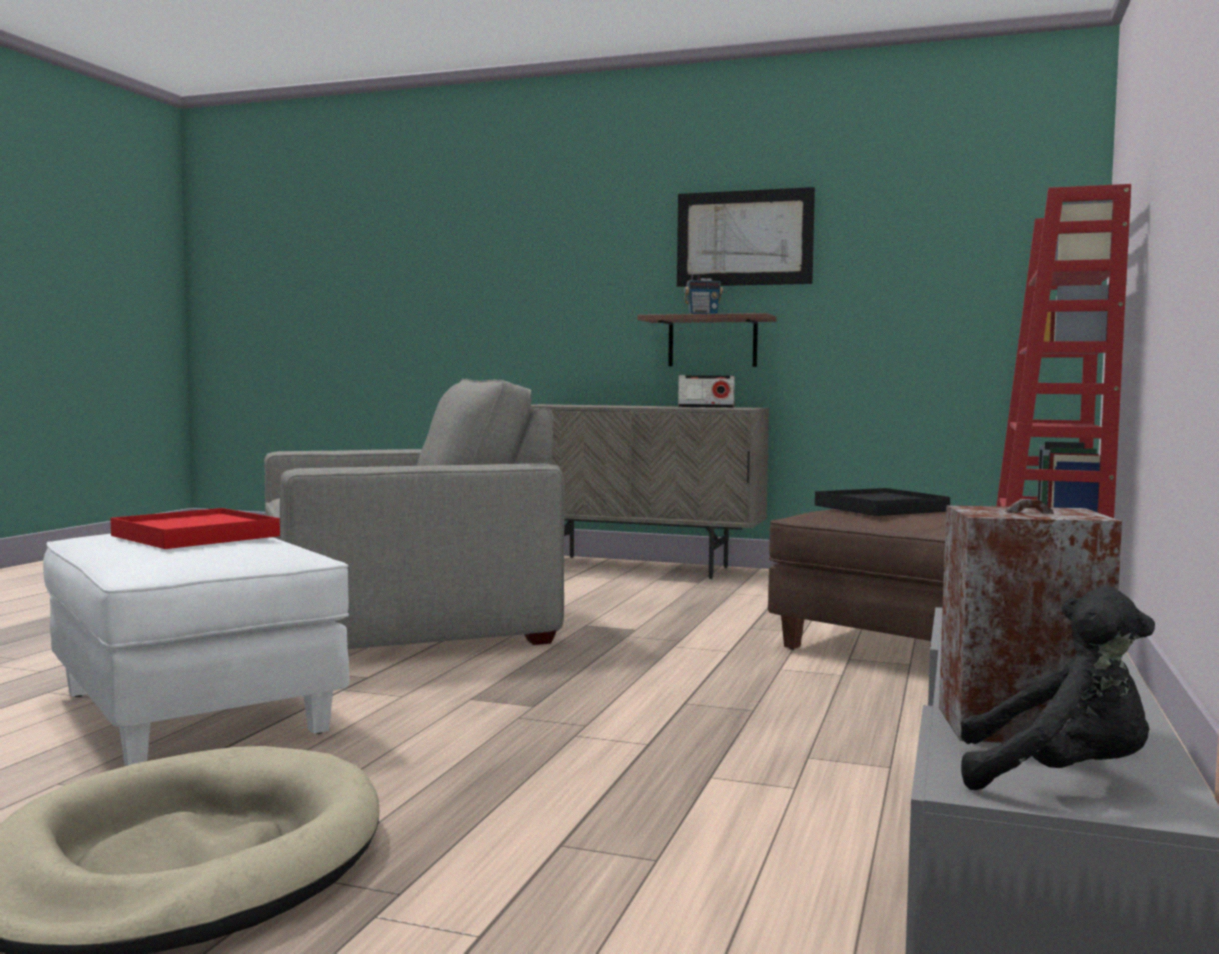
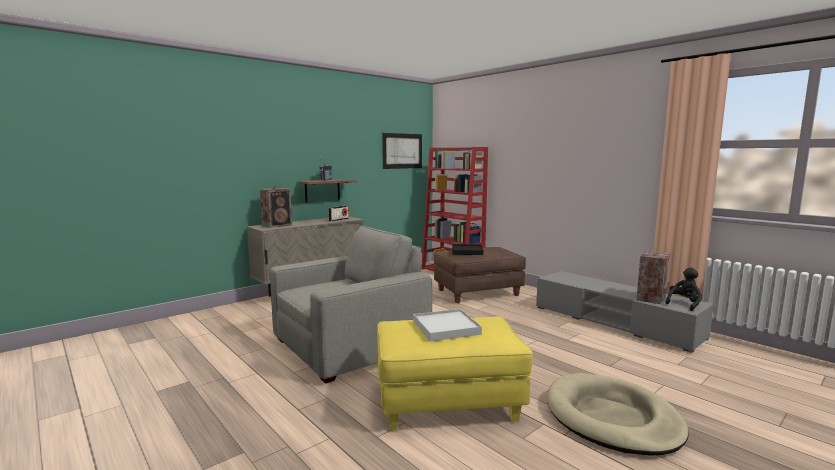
camera: 60 degrees left, 5 degrees up
(193, 713) = (448, 403): white ottoman -> yellow ottoman
(195, 536) = (446, 328): red tray -> white tray
(404, 625) = (349, 345): grey armchair -> grey armchair turned 45 degrees clockwise
(574, 405) = (278, 225): none -> speaker
(744, 238) = (332, 146): picture -> picture (402, 151)

